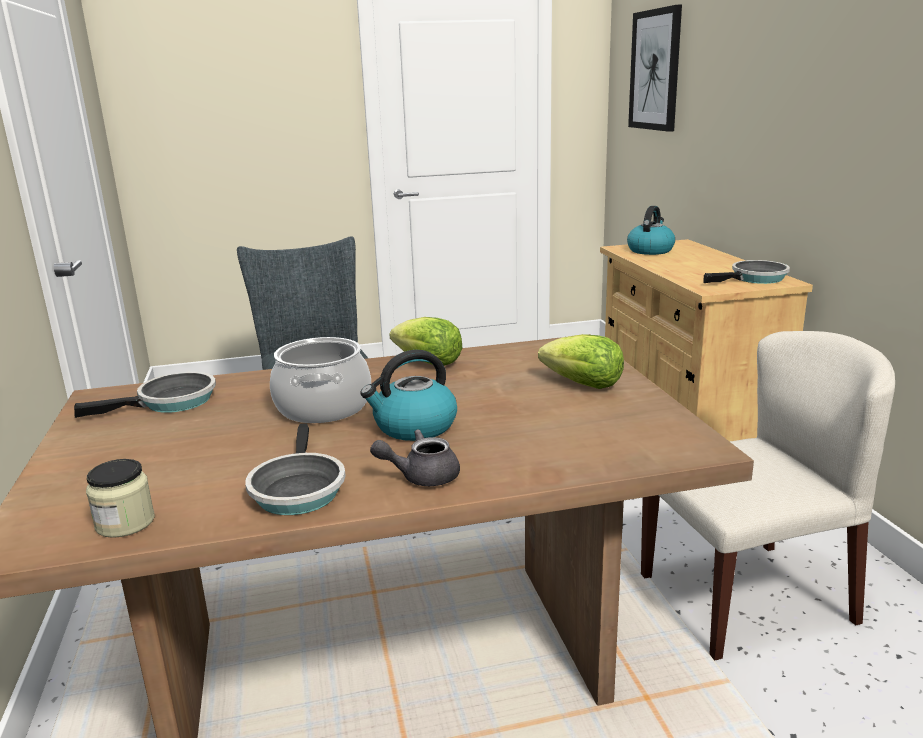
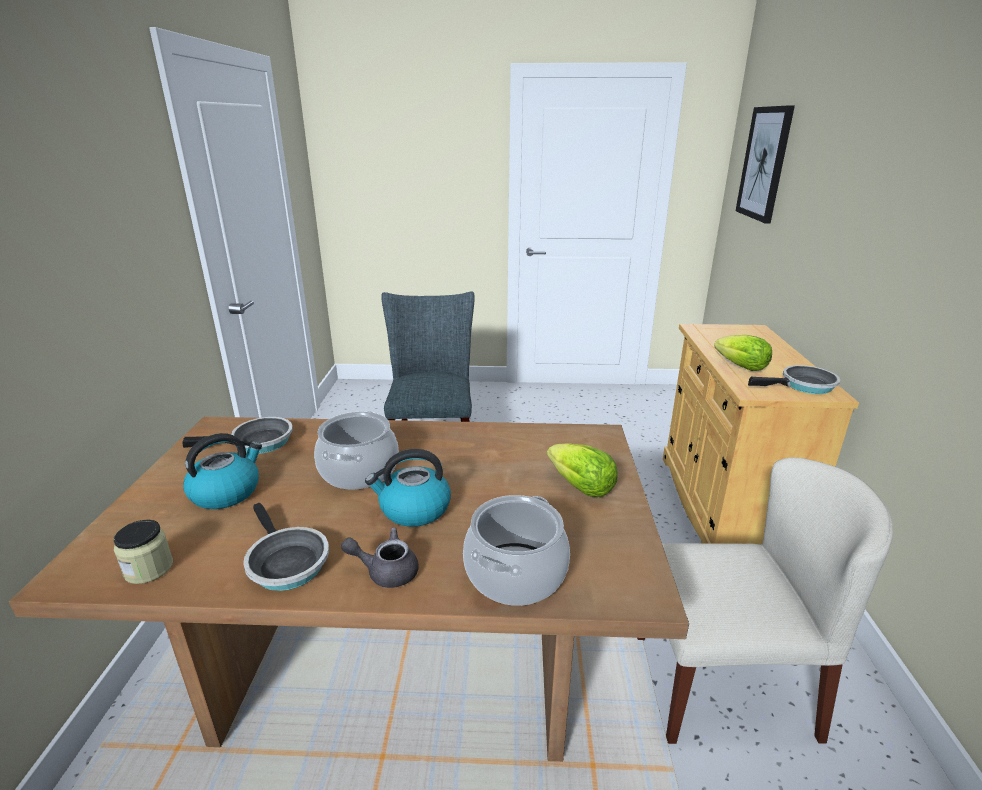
camera: 15 degrees right, 5 degrees up
(297, 489) = (285, 562): frying pan -> frying pan turned 45 degrees counterclockwise
(428, 363) = (467, 435): lettuce -> lettuce (741, 367)
(562, 455) = (515, 573): none -> cooking pot
(650, 250) = (722, 334): kettle -> kettle (226, 492)

